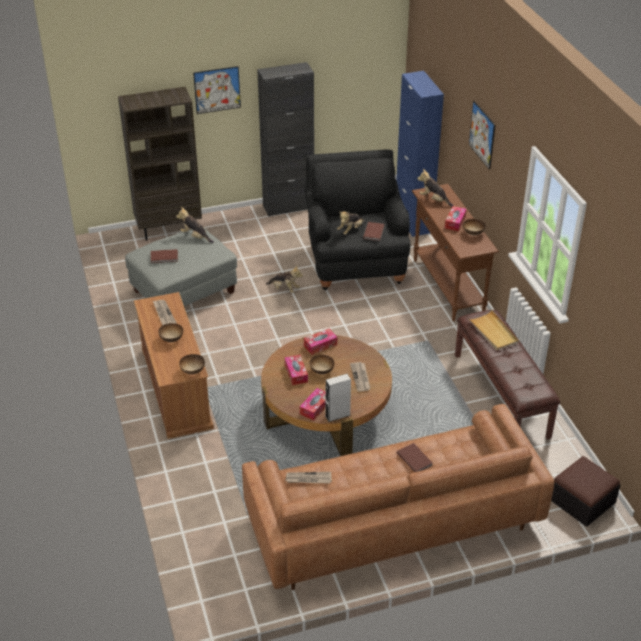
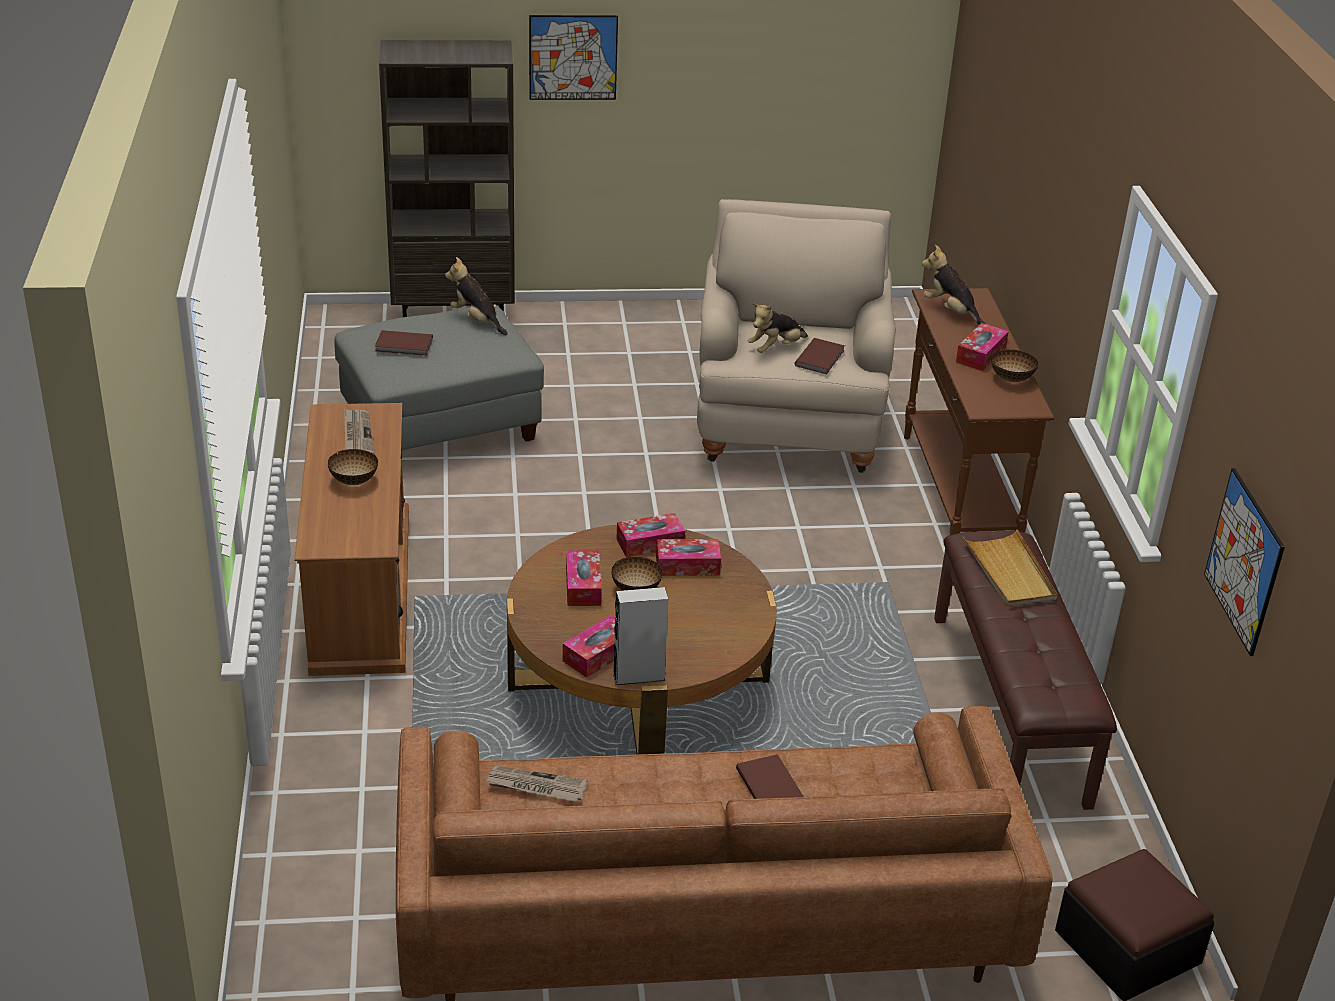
camera: 10 degrees right, 5 degrees down
(192, 370) = (371, 542): bowl -> none
(284, 289) = (634, 449): plush toy -> none
(288, 207) = (690, 312): black cabinet -> none
(342, 354) = (687, 565): none -> tissue box
(355, 261) = (787, 422): black armchair -> beige armchair
(360, 377) = (710, 614): newspaper -> none
(413, 221) = (924, 370): blue cabinet -> none
(482, 135) = (1054, 178): picture -> picture (1244, 561)

